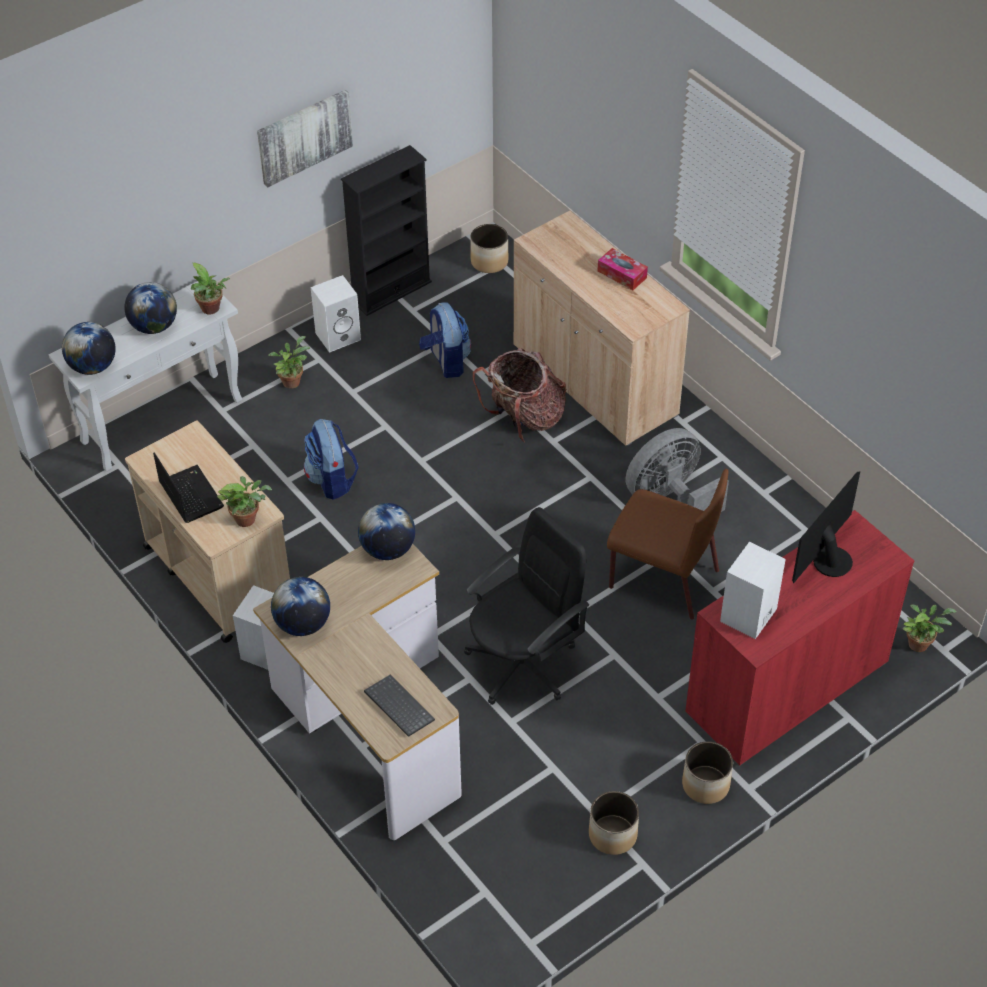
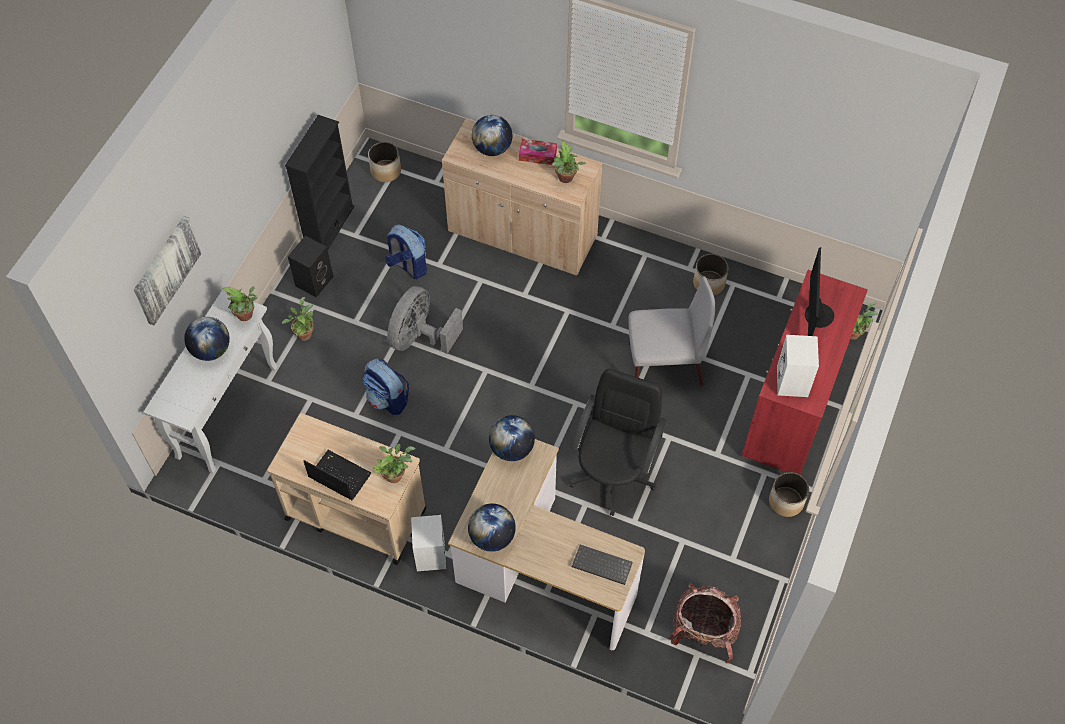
camera: 30 degrees left, 10 degrees up
(93, 366) = (187, 406): globe -> globe (492, 148)
(304, 136) = (256, 148): picture -> picture (166, 269)
(338, 335) = (314, 280): white speaker -> black speaker
(524, 418) = (493, 286): backpack -> backpack (703, 631)
(613, 835) = (751, 568): planter -> planter (709, 283)
(636, 309) = (566, 179): none -> potted plant
(662, 578) = (664, 365): brown chair -> grey chair
(670, 499) = (631, 302): grey fan -> grey fan (420, 337)

